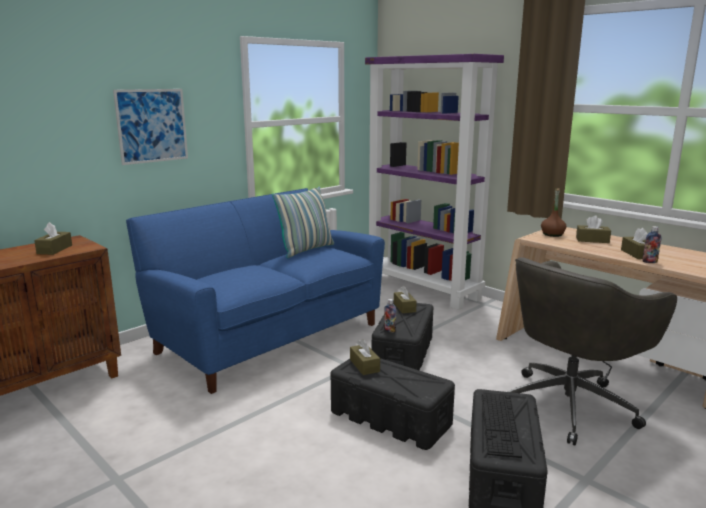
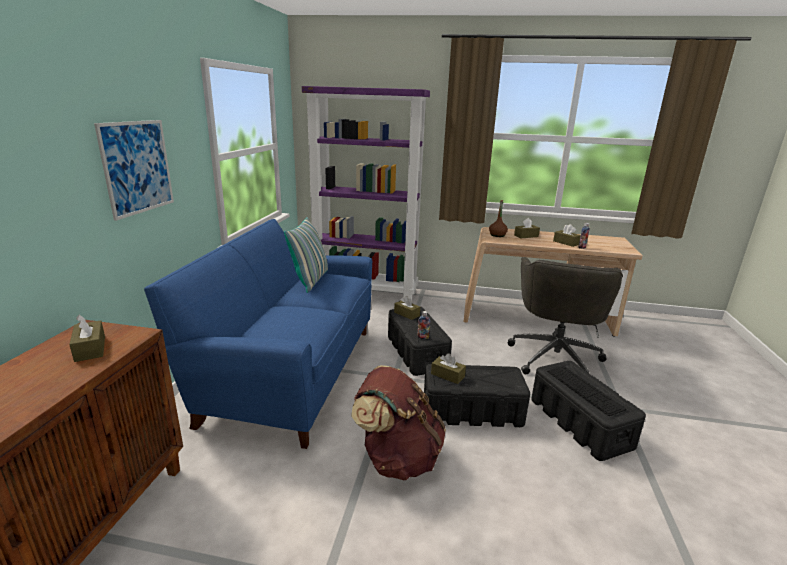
camera: 35 degrees left, 5 degrees up
(271, 427) = (397, 458): none -> brown backpack

